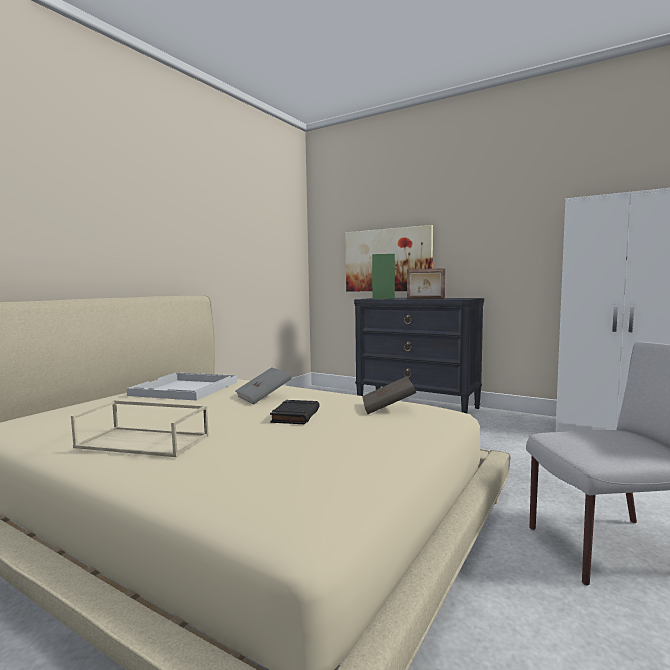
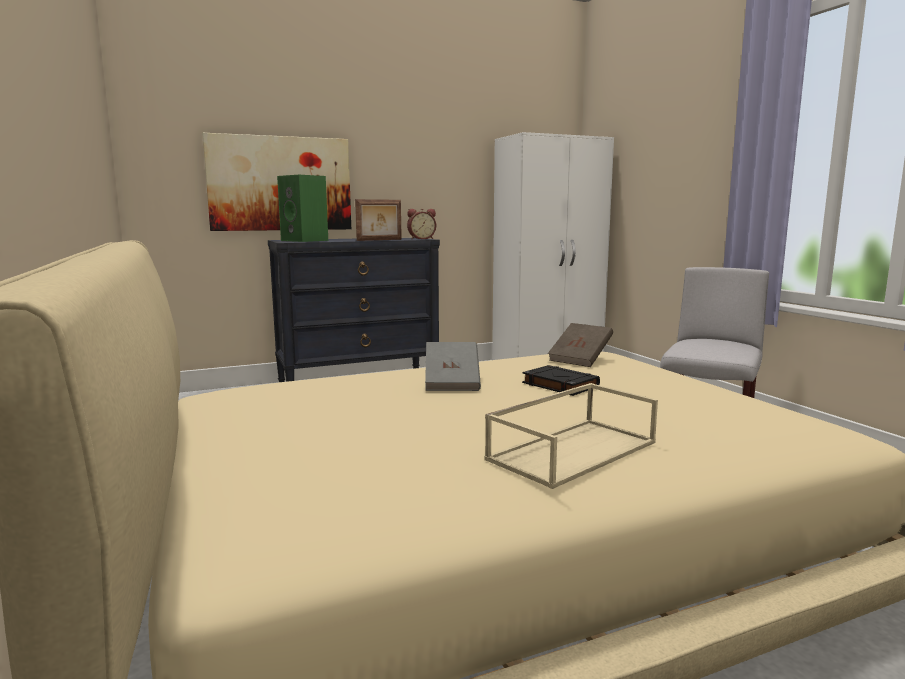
camera: 55 degrees left, 5 degrees up
(185, 388) = (309, 406): white tray -> none
(461, 299) = (421, 239): none -> alarm clock

